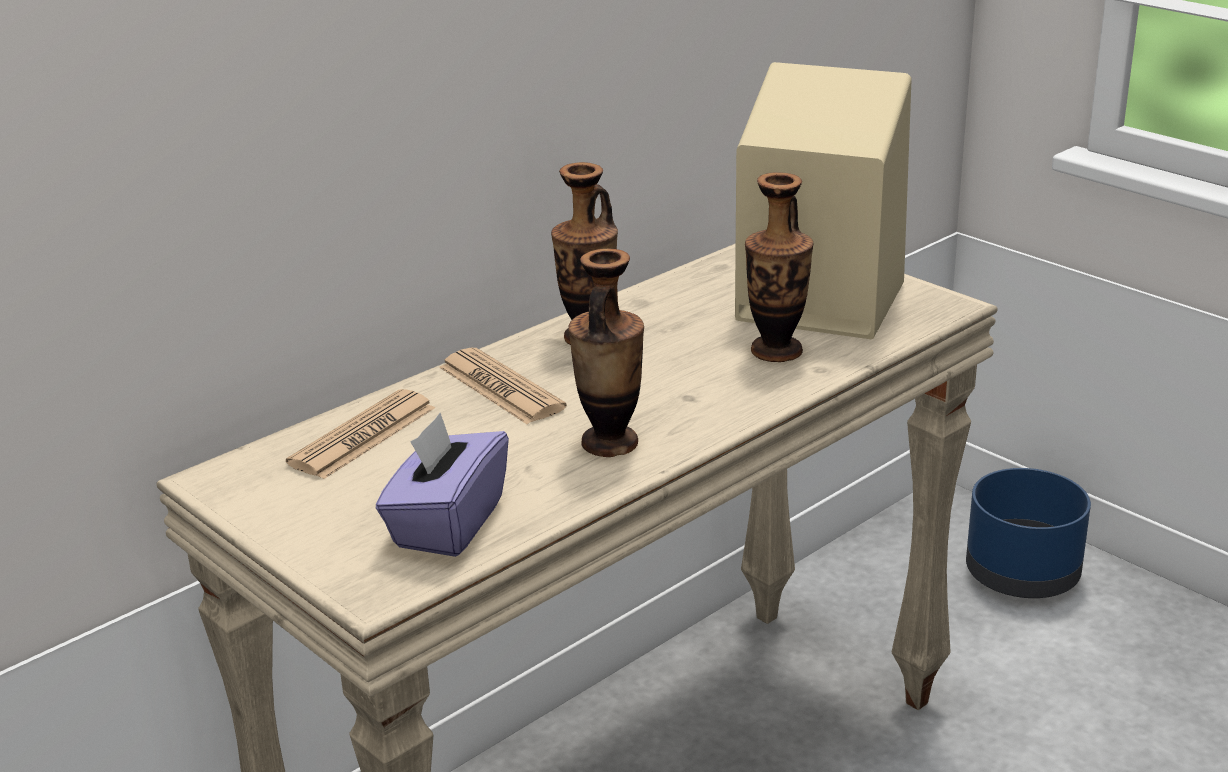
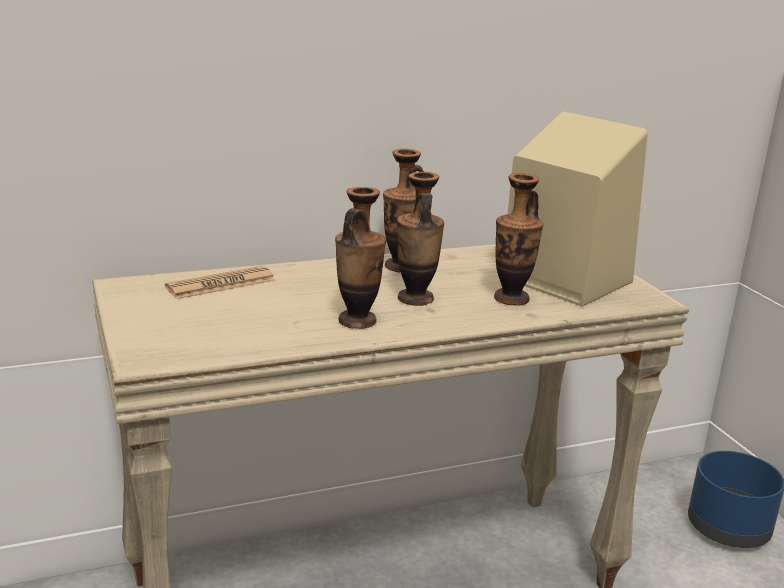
camera: 20 degrees right, 5 degrees down
(447, 524) = (219, 337): purple tissue box -> none
(501, 388) = (323, 279): newspaper -> none
(654, 386) = (415, 299): none -> vase

